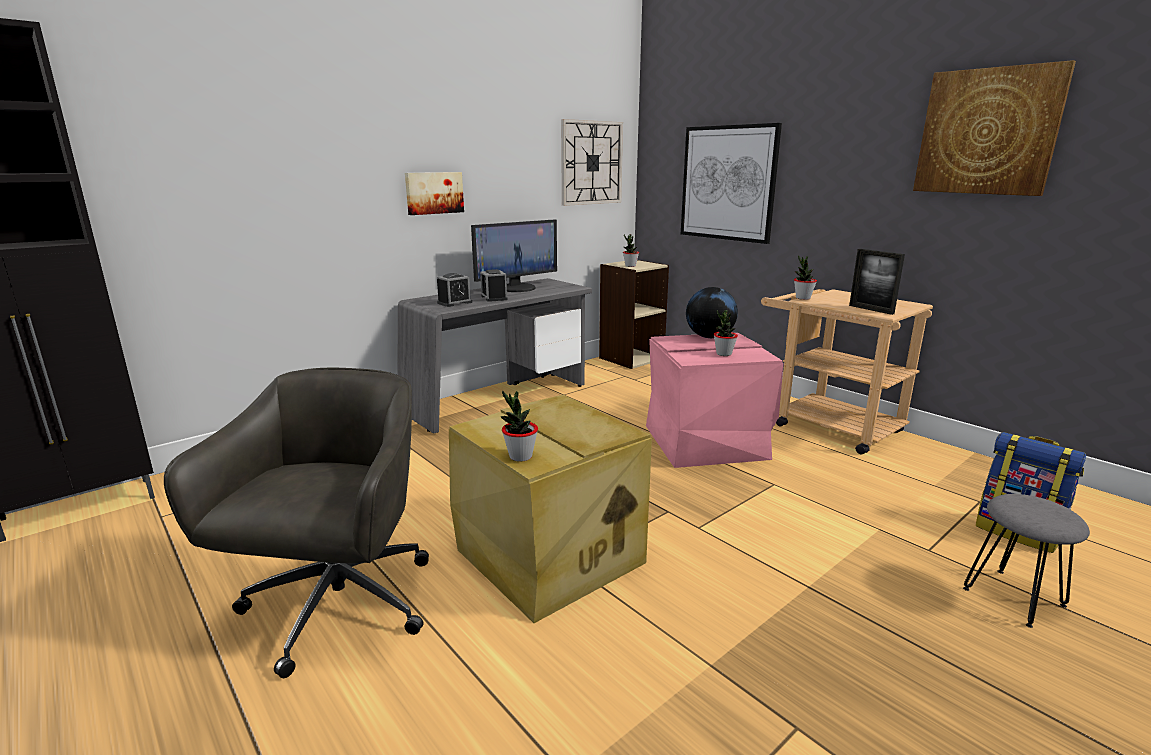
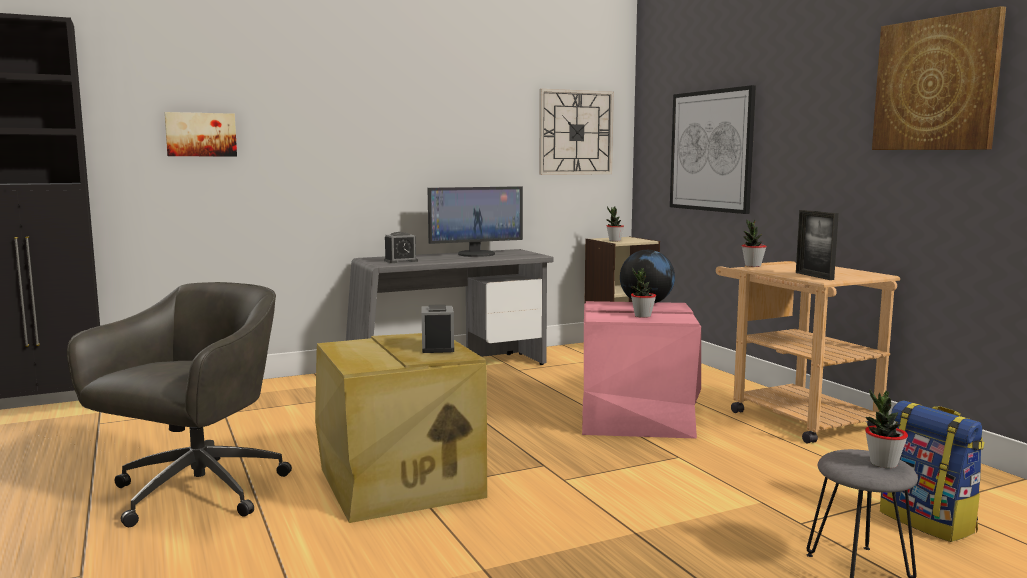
camera: 15 degrees right, 10 degrees down
(434, 193) = (396, 157): picture -> picture (201, 134)
(494, 298) = (443, 259): alarm clock -> alarm clock (437, 347)
(520, 456) = (352, 362): potted plant -> potted plant (883, 464)

